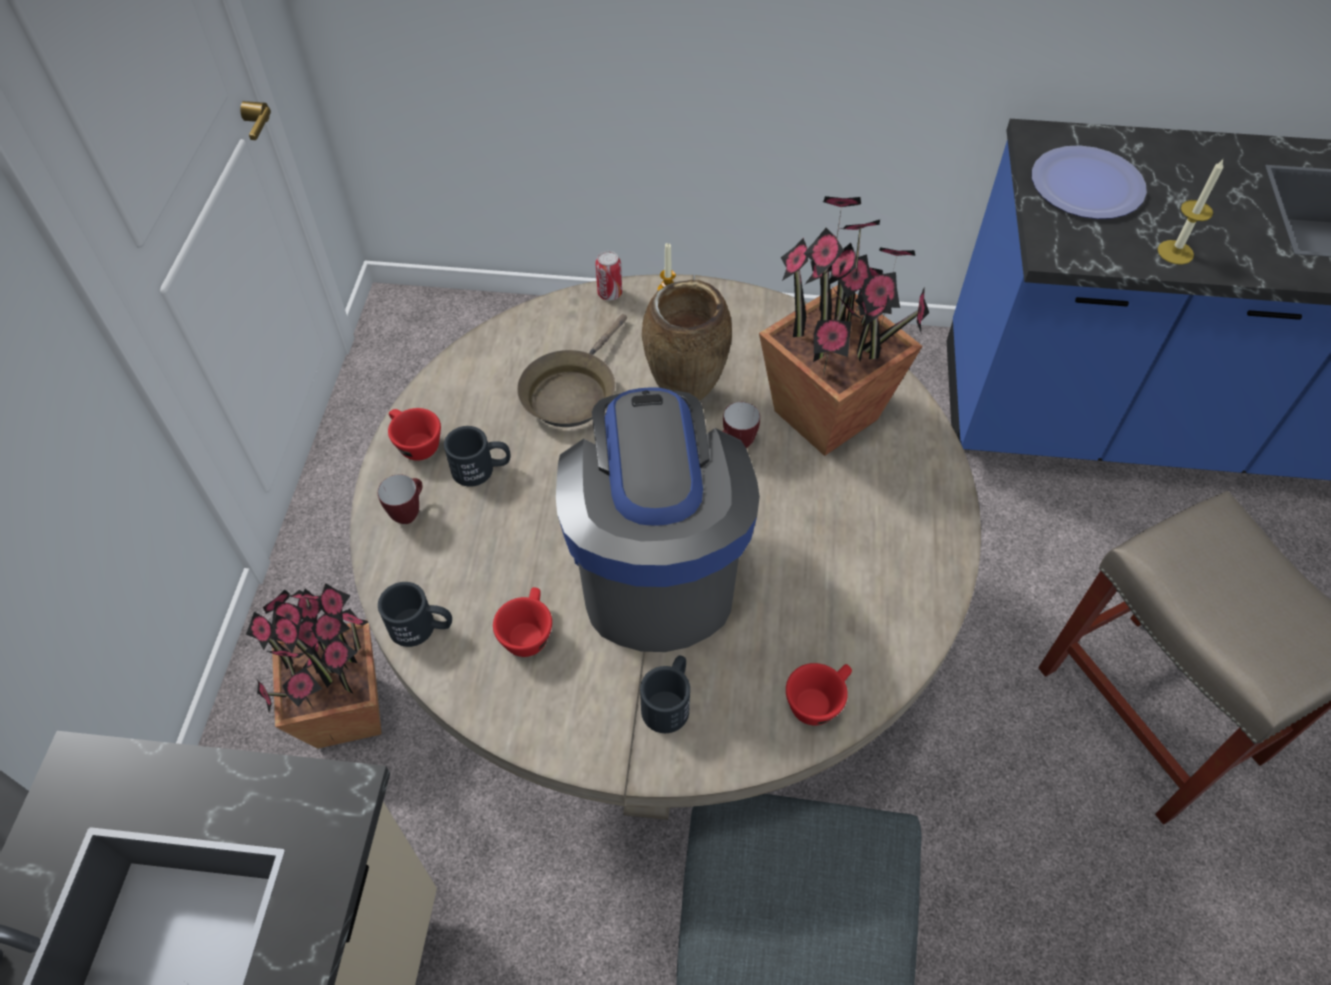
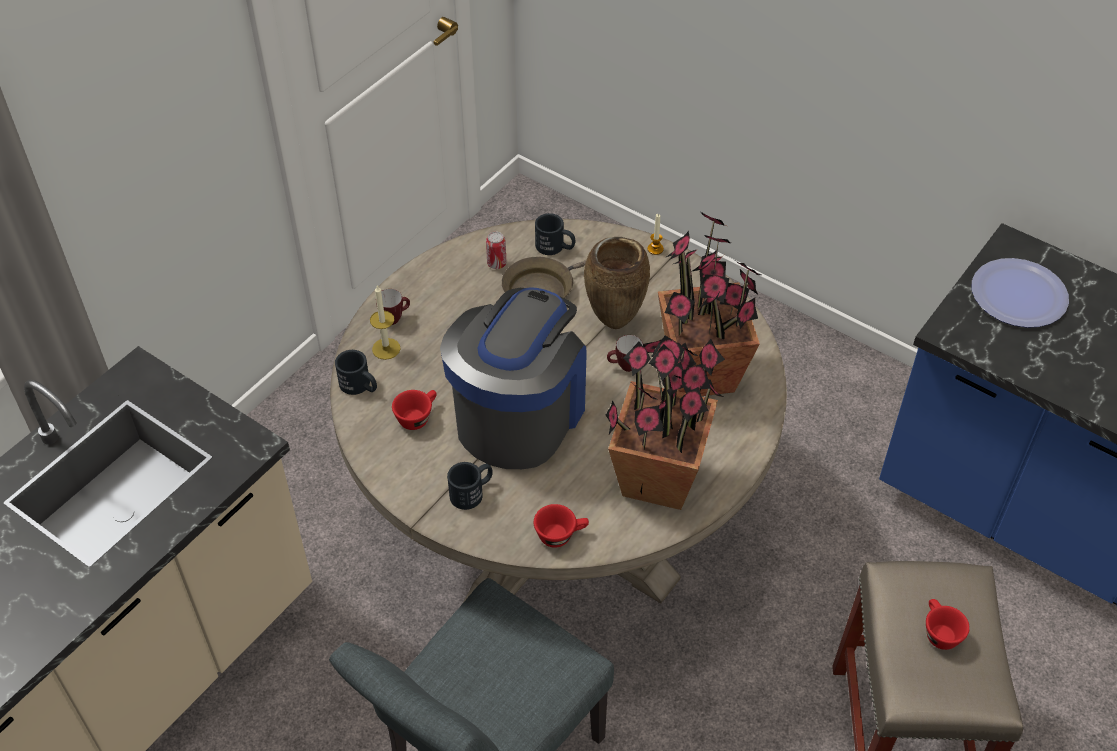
camera: 30 degrees right, 5 degrees down
(346, 711) = (326, 457): potted plant -> potted plant (658, 478)
(414, 444) = (425, 279): red cup -> red cup (938, 632)
(482, 469) = (455, 312): black mug -> black mug (555, 247)
(610, 293) = (614, 235): can -> can (496, 263)
(1175, 252) = (1045, 369): candle -> candle (386, 349)

